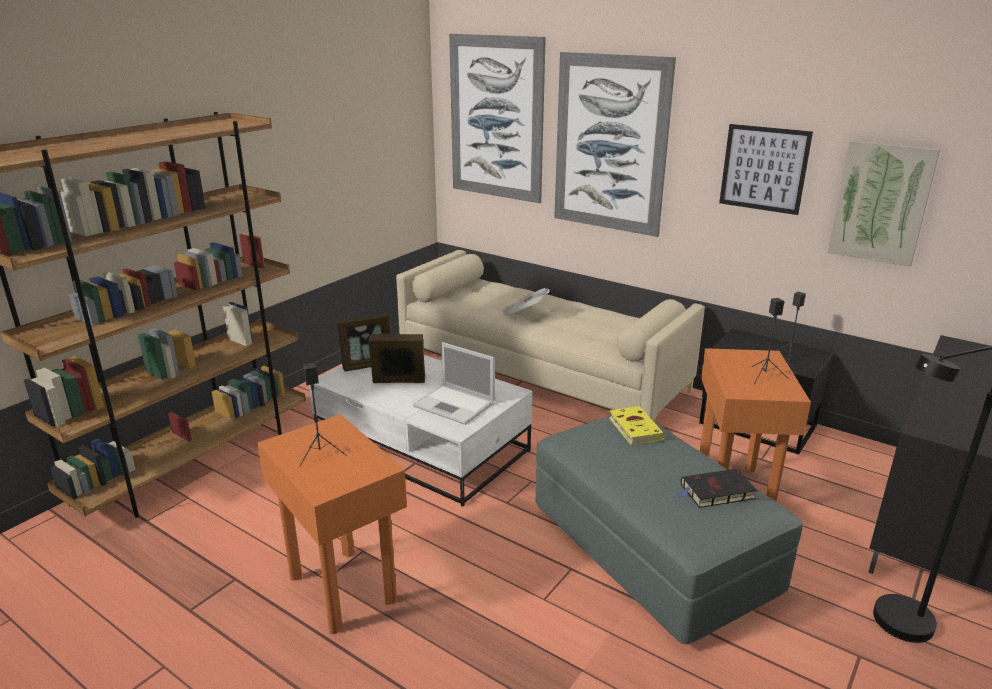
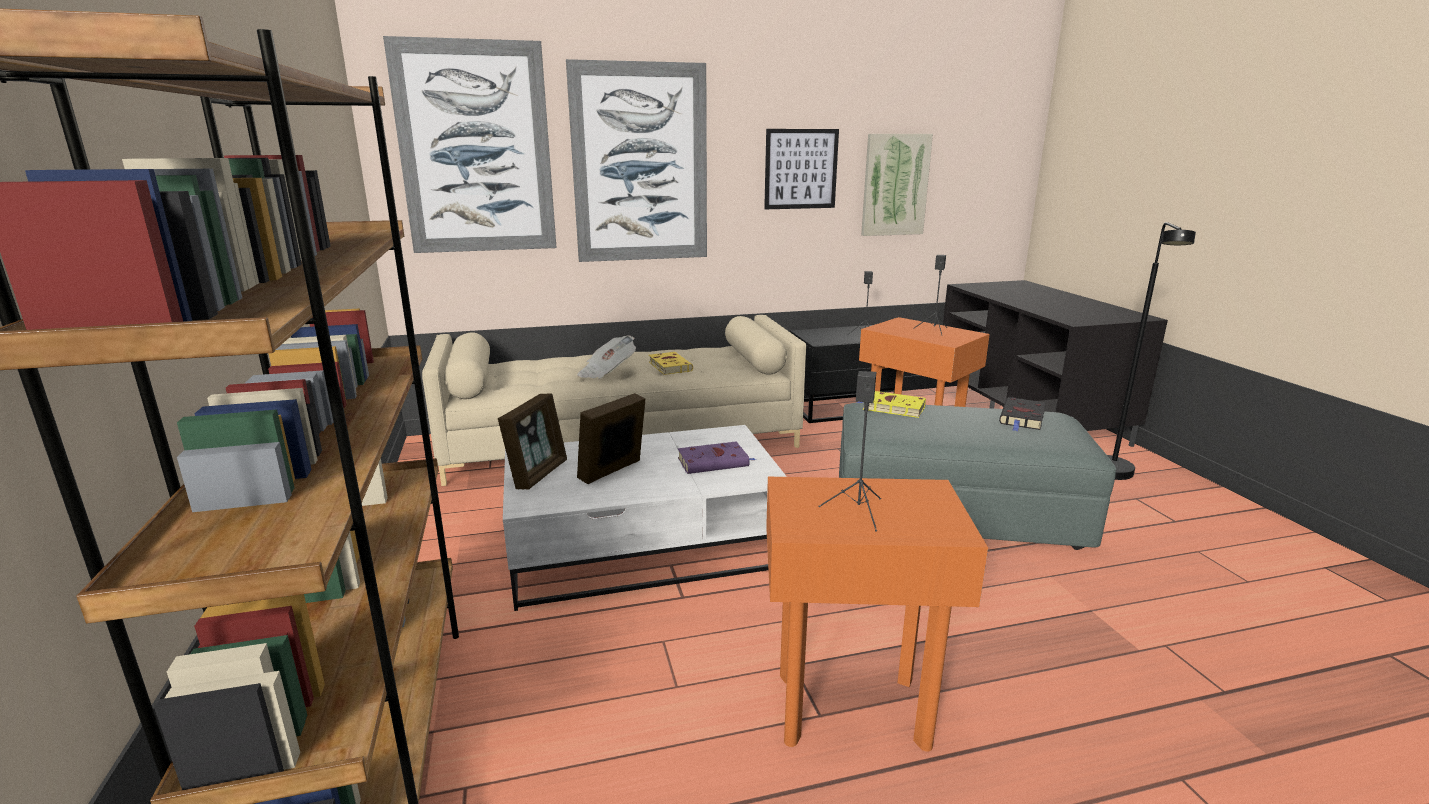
camera: 50 degrees left, 5 degrees down
(455, 405) = (715, 462): laptop -> purple book
(574, 324) = (669, 366): none -> yellow book

